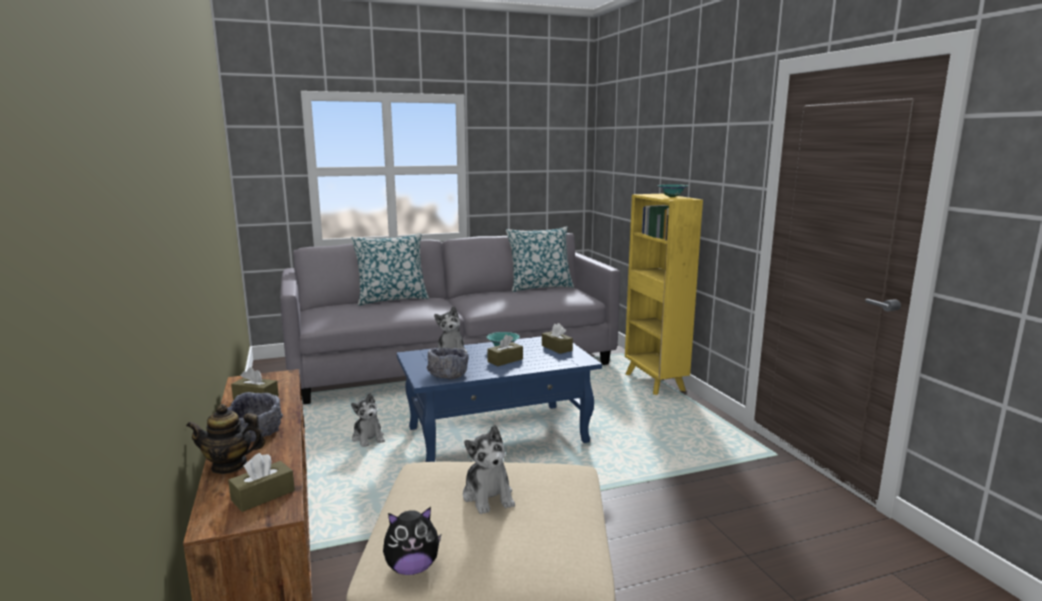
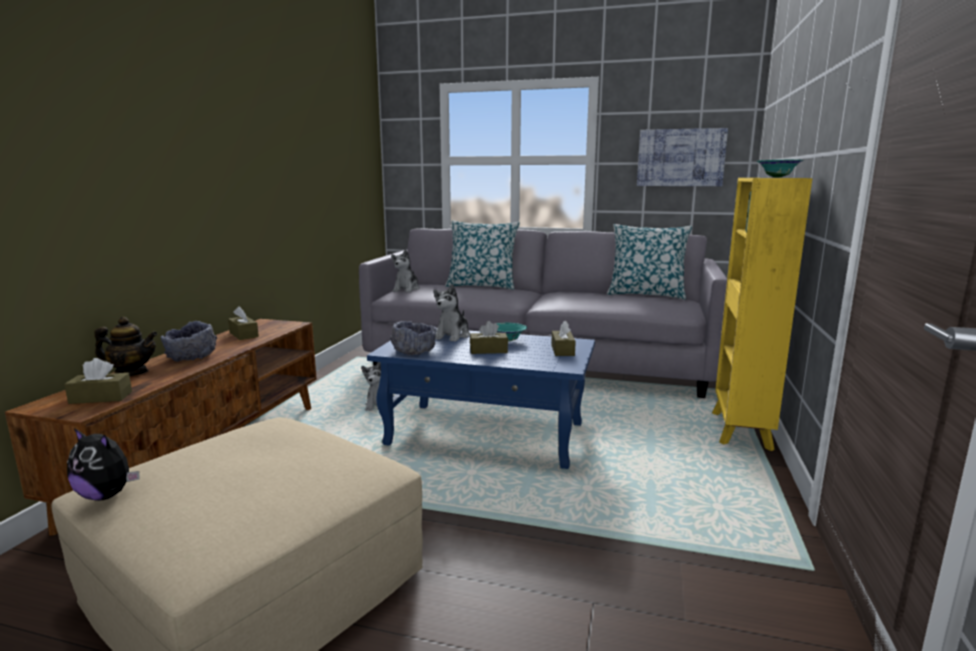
camera: 35 degrees right, 0 degrees up
(229, 465) = (131, 373): teapot -> teapot turned 150 degrees clockwise
(488, 496) = (259, 460): plush toy -> plush toy (406, 289)
(535, 167) = (680, 157): none -> picture

